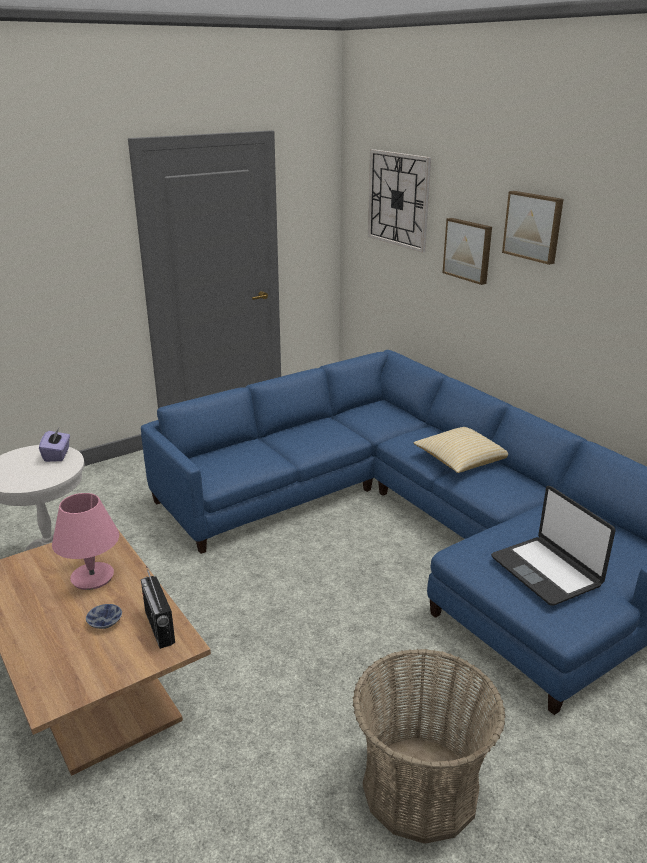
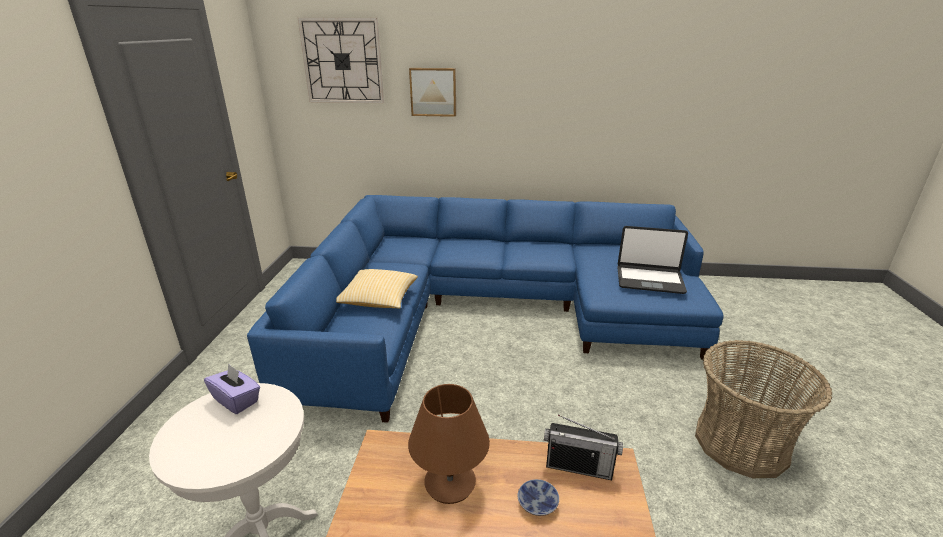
camera: 50 degrees left, 0 degrees up
(92, 577) = (449, 483): pink table lamp -> brown table lamp
(460, 461) = (501, 250): pillow -> pillow (378, 300)
(533, 226) = (497, 61): picture -> none

